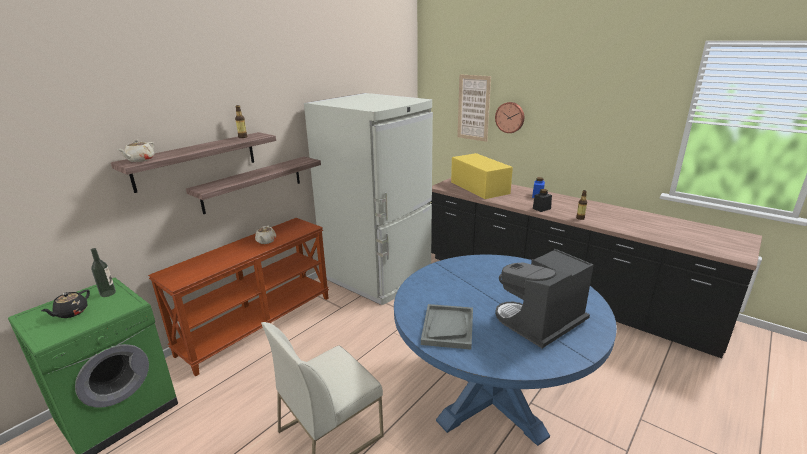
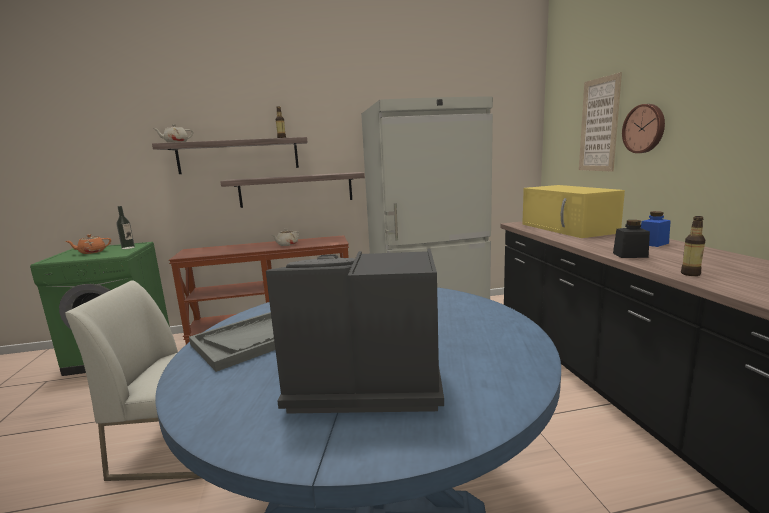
camera: 40 degrees right, 10 degrees down
(71, 313) = (91, 252): black teapot -> orange teapot
(478, 187) = (568, 228): yellow microwave -> yellow microwave turned 150 degrees clockwise

